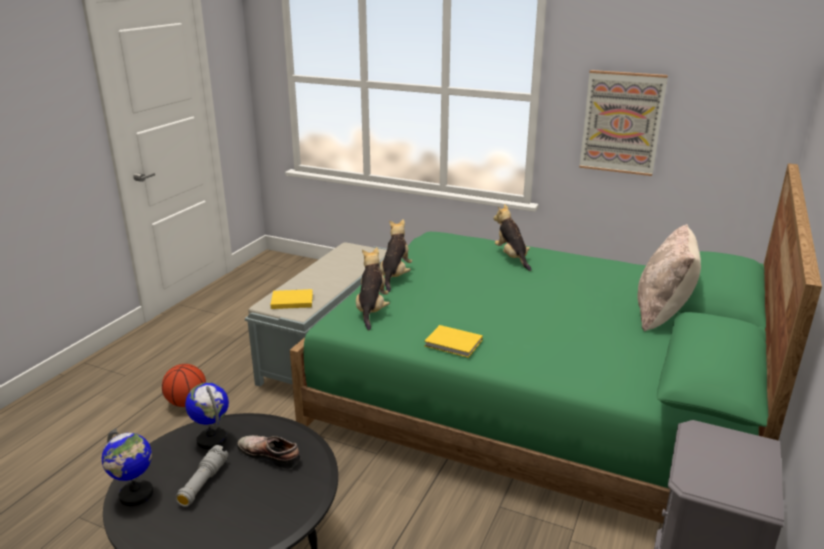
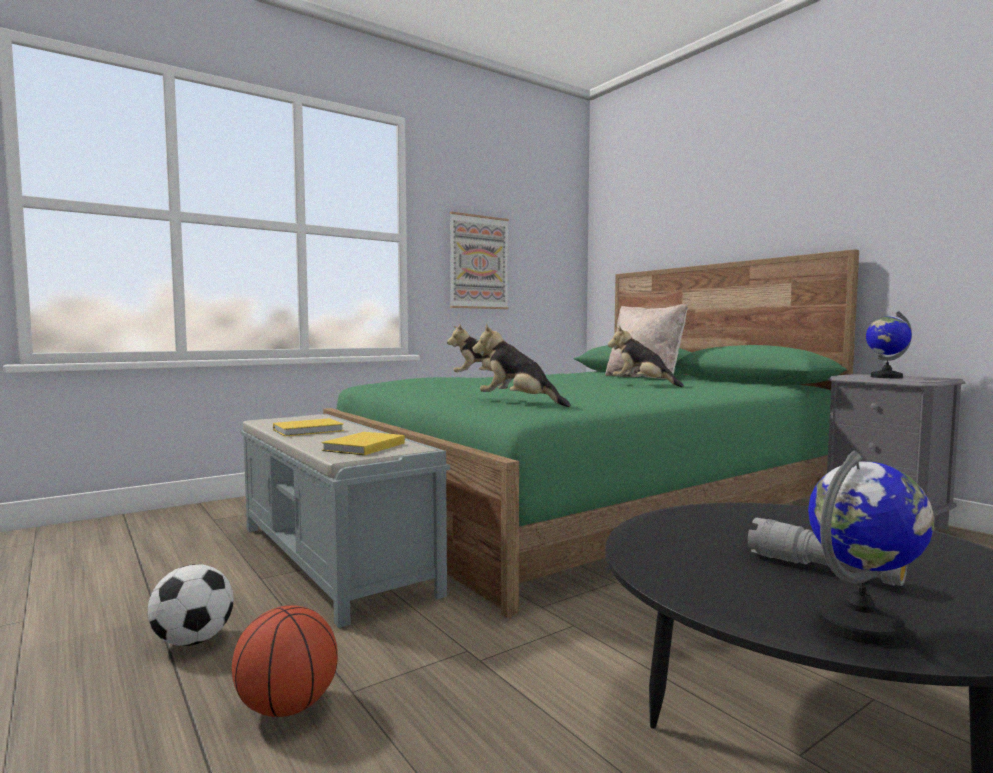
camera: 60 degrees left, 20 degrees down
(212, 439) = (685, 551): globe -> globe (886, 377)
(223, 357) = (193, 640): none -> football
(271, 454) = (749, 525): shoe -> none
(395, 276) = (445, 394): plush toy -> plush toy (643, 385)
(454, 344) = (641, 397): yellow book -> yellow book (310, 430)

